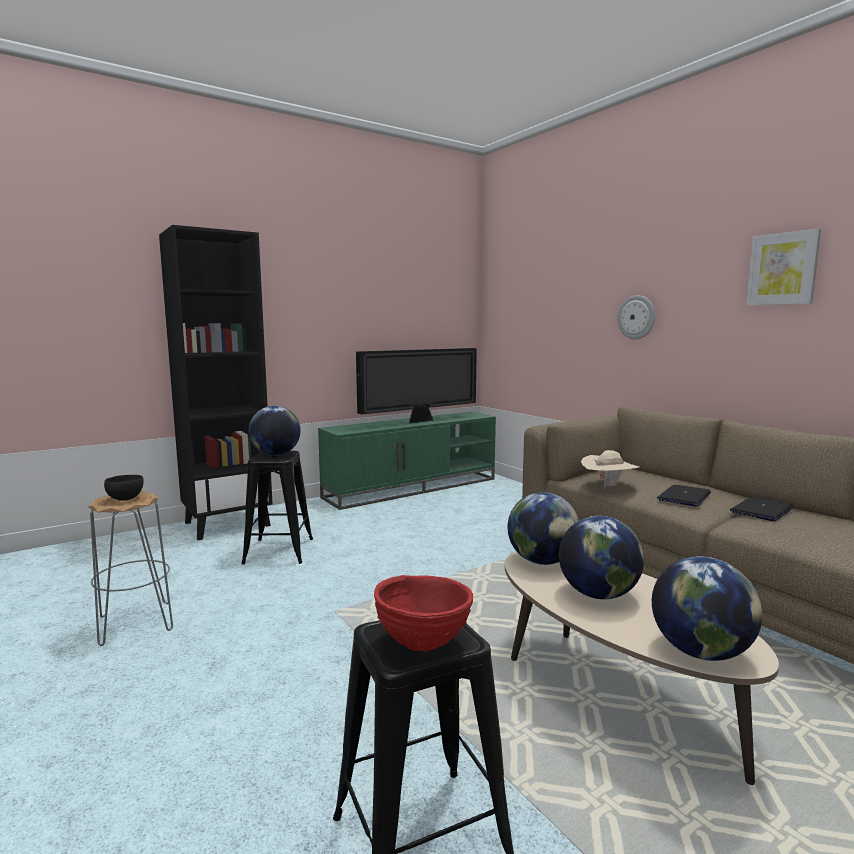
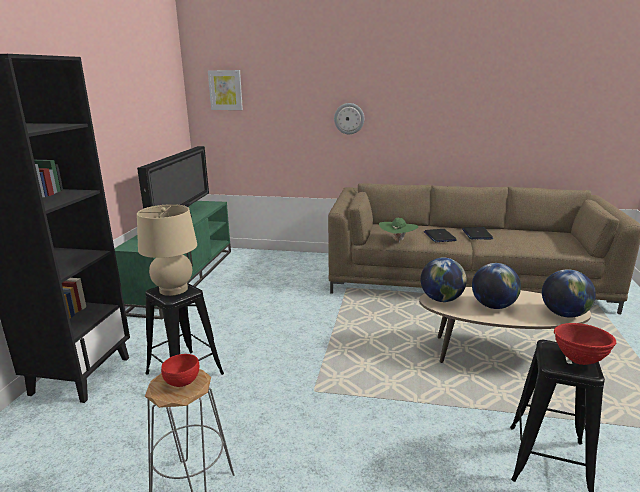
camera: 45 degrees left, 10 degrees up
(125, 499) = (182, 382): black bowl -> red bowl
(276, 455) = (173, 289): globe -> beige table lamp
(608, 486) = (397, 240): beige hat -> green hat
(782, 269) = (446, 91): picture -> picture (225, 90)

